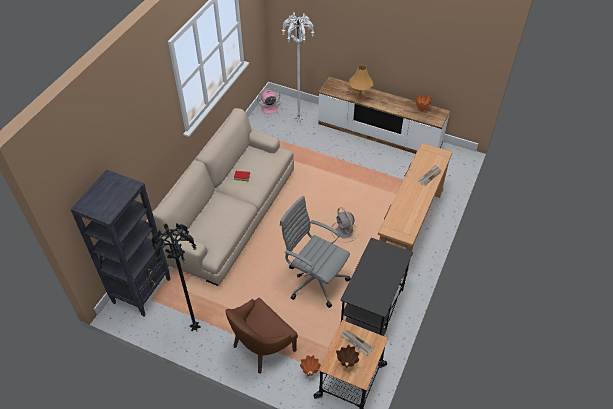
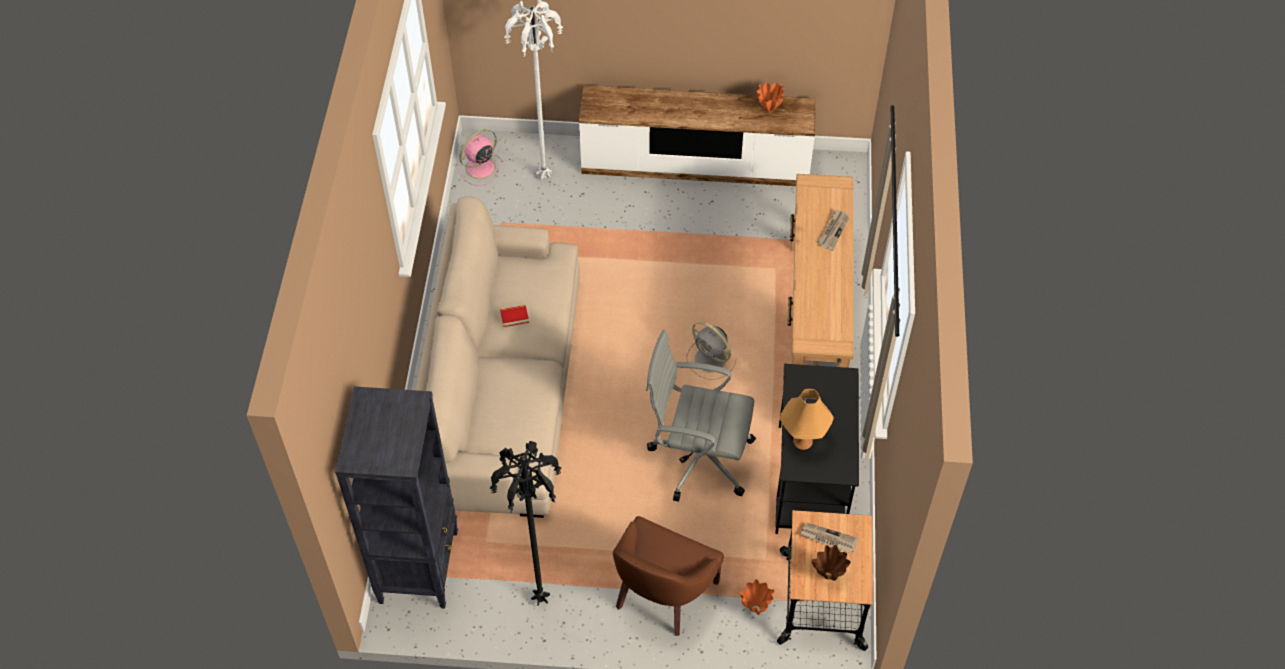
camera: 20 degrees left, 5 degrees up
(359, 98) = (655, 114): orange table lamp -> orange table lamp (802, 441)

